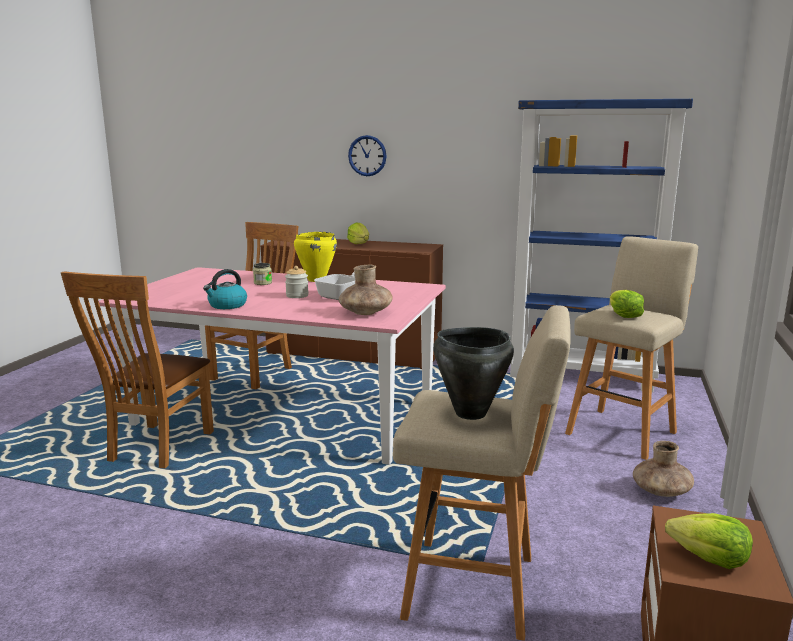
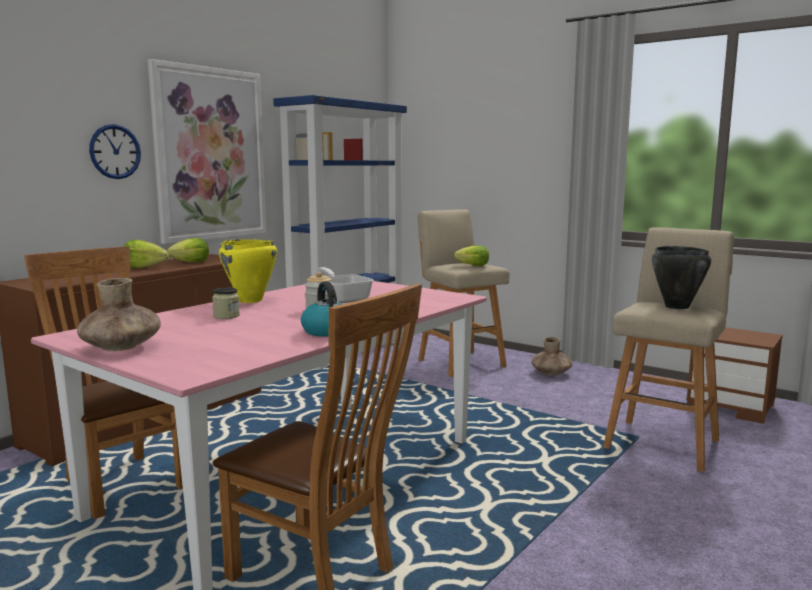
camera: 70 degrees left, 5 degrees down
(365, 313) = (424, 298): brown vase -> brown vase (121, 347)
(451, 158) = (210, 154): none -> picture
(709, 558) = (748, 337): lettuce -> lettuce (190, 262)

